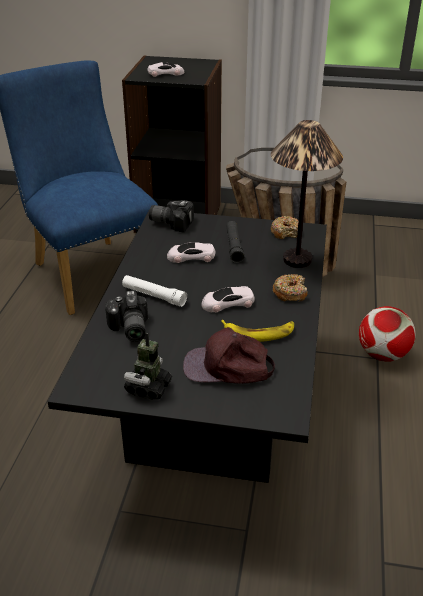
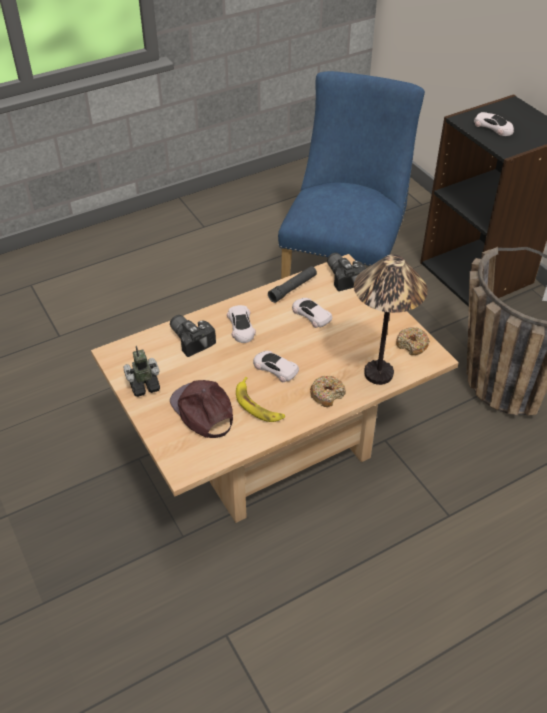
camera: 50 degrees right, 10 degrees up
(128, 329) = (192, 338): camera -> camera turned 105 degrees clockwise
(154, 296) = (241, 327): white flashlight -> white toy car
(211, 409) = (273, 445): black coffee table -> beige coffee table
(234, 246) = (353, 328): black flashlight -> black flashlight (293, 288)
(382, 354) = (458, 516): football -> none

